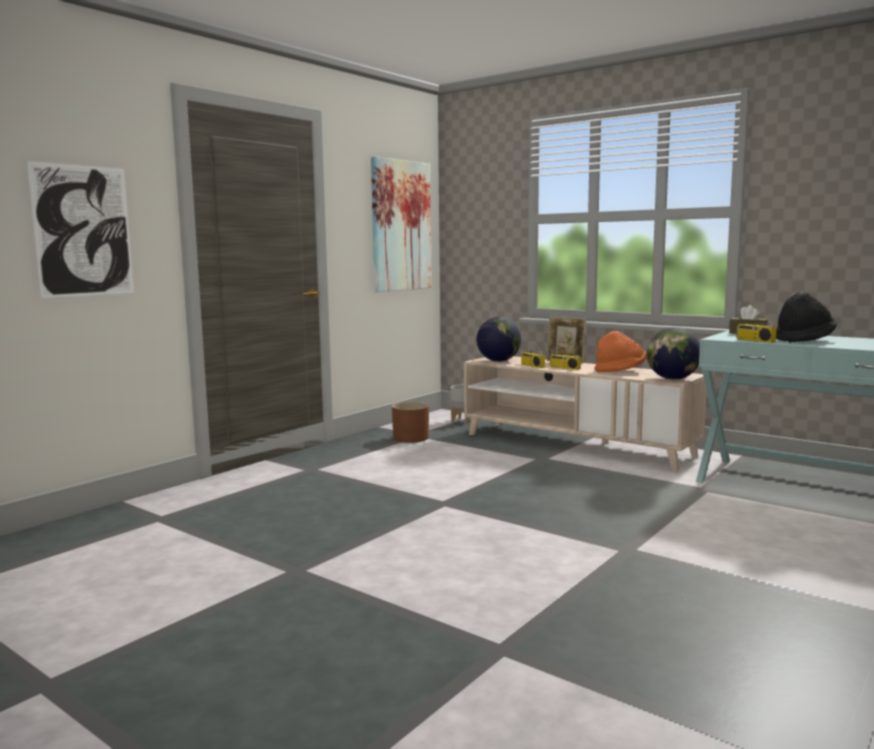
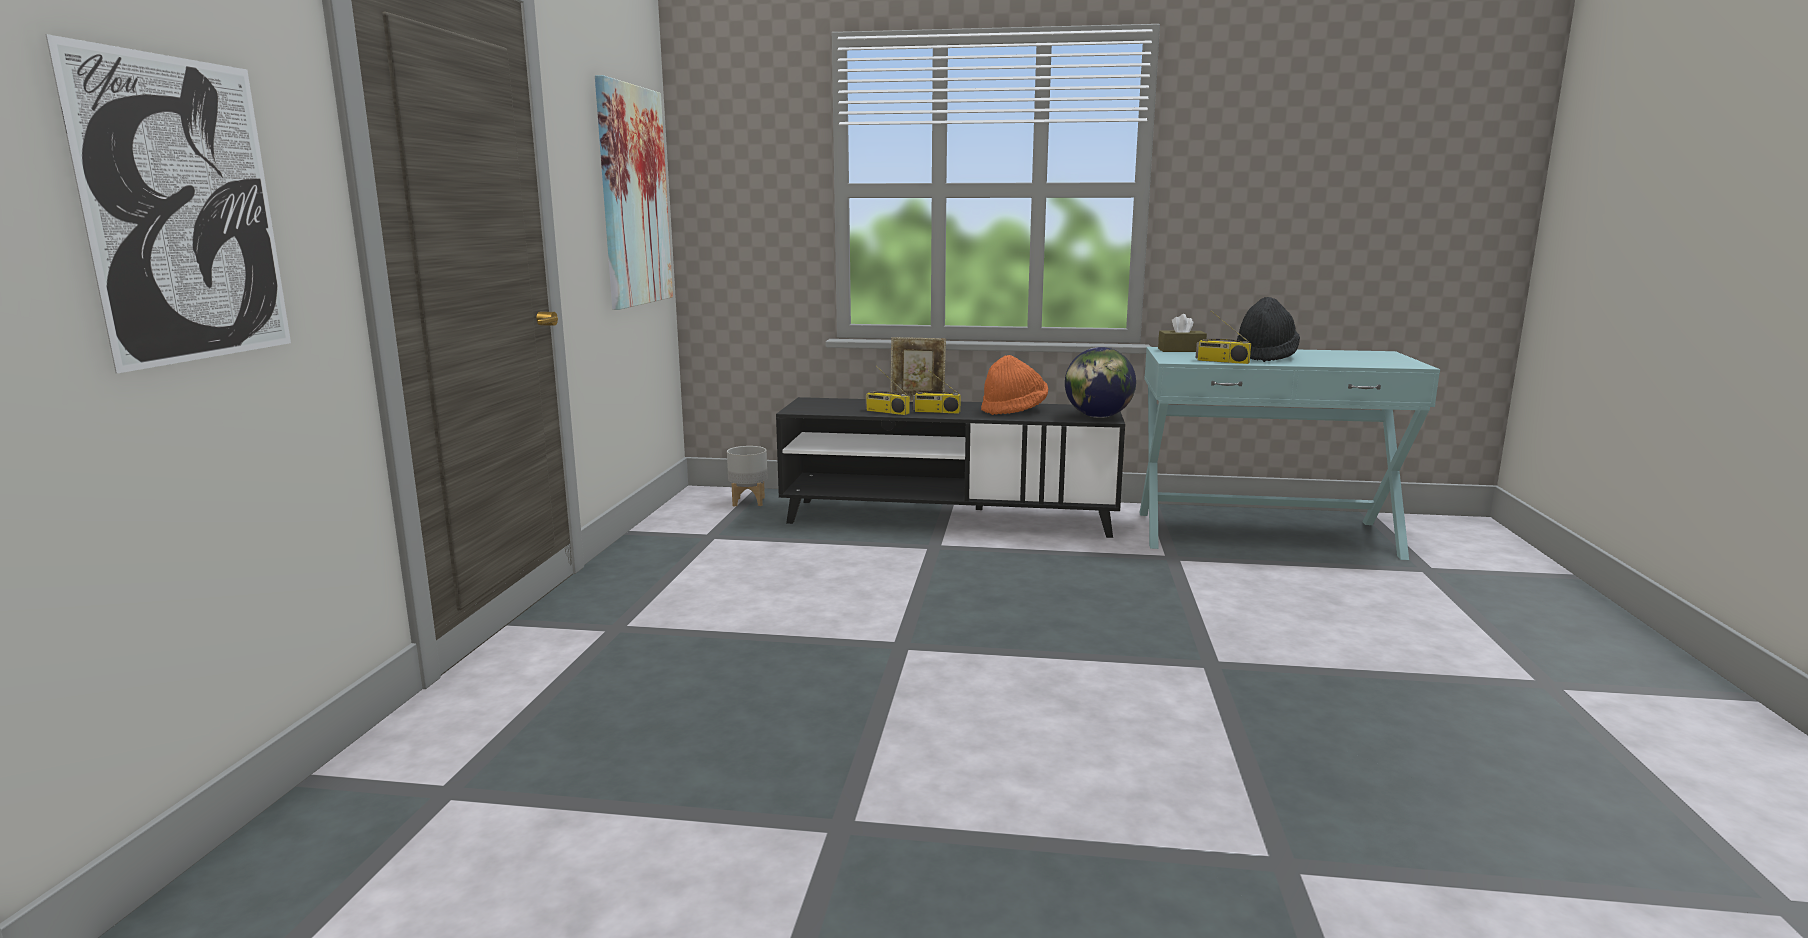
camera: 30 degrees left, 5 degrees up
(410, 438) = (707, 542): brown planter -> none
(498, 361) = (826, 408): globe -> none
(576, 445) = (949, 518): beige tv stand -> black tv stand

